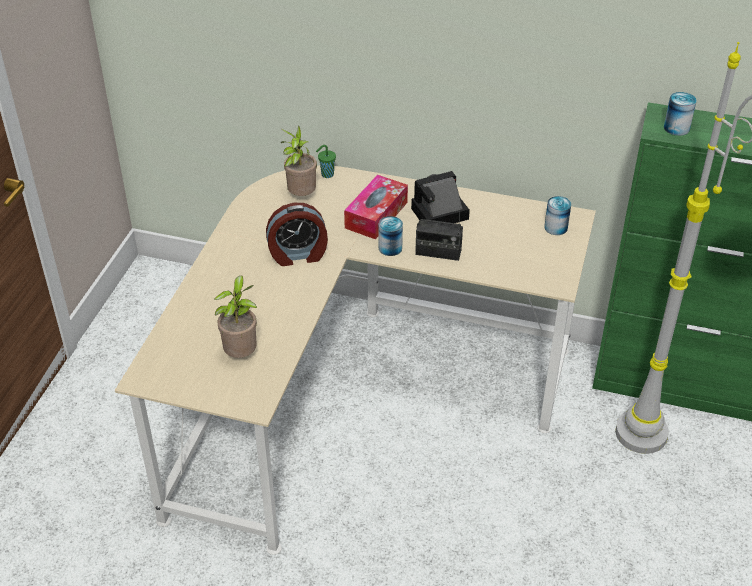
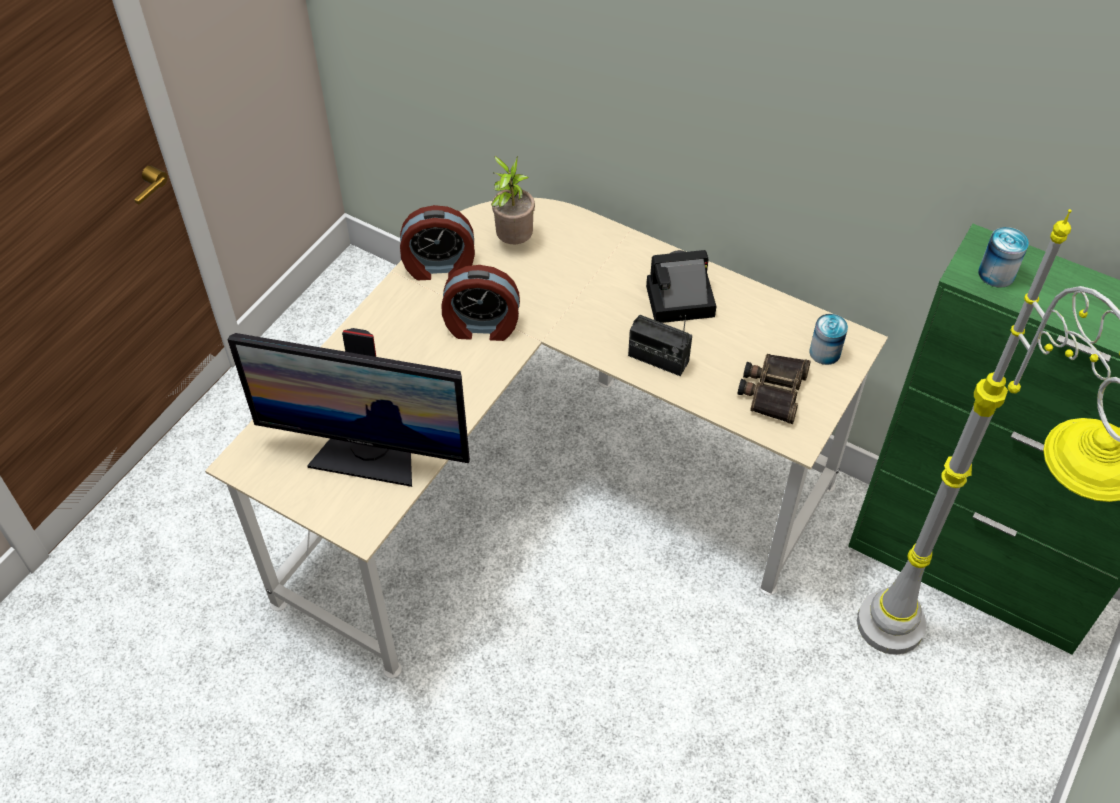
camera: 15 degrees right, 10 degrees up
(242, 354) = (368, 454): potted plant -> monitor
(250, 222) = (439, 267): none -> alarm clock
(326, 174) = (556, 215): green cup -> none
(376, 215) = (598, 287): tissue box -> none
(390, 248) = (599, 340): can -> none
(528, 257) = (772, 390): none -> binoculars

